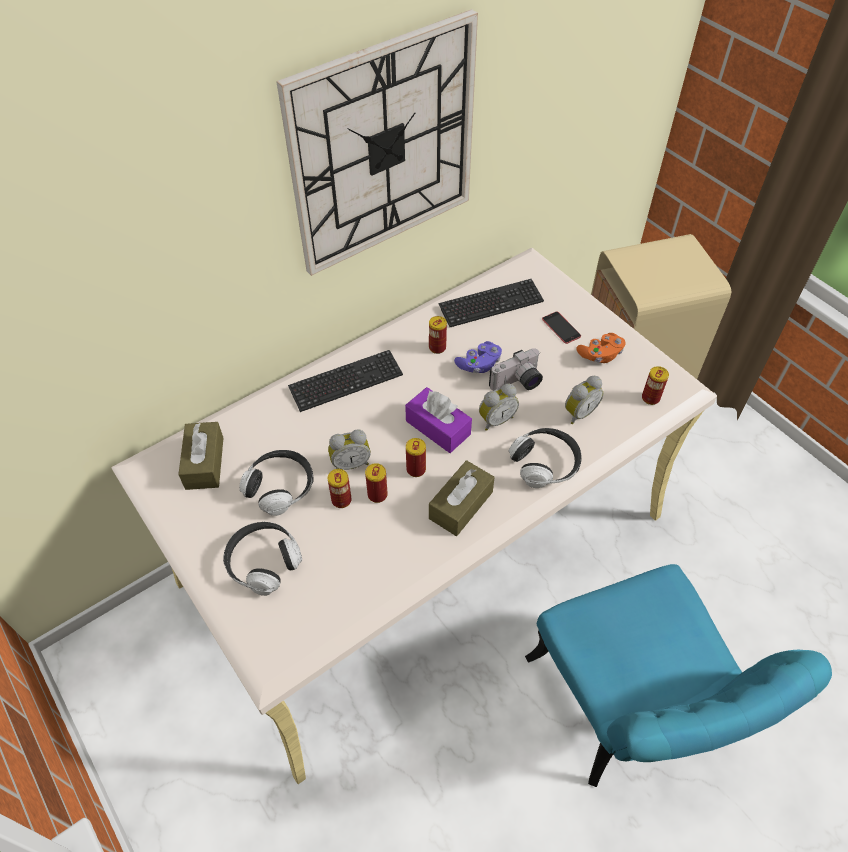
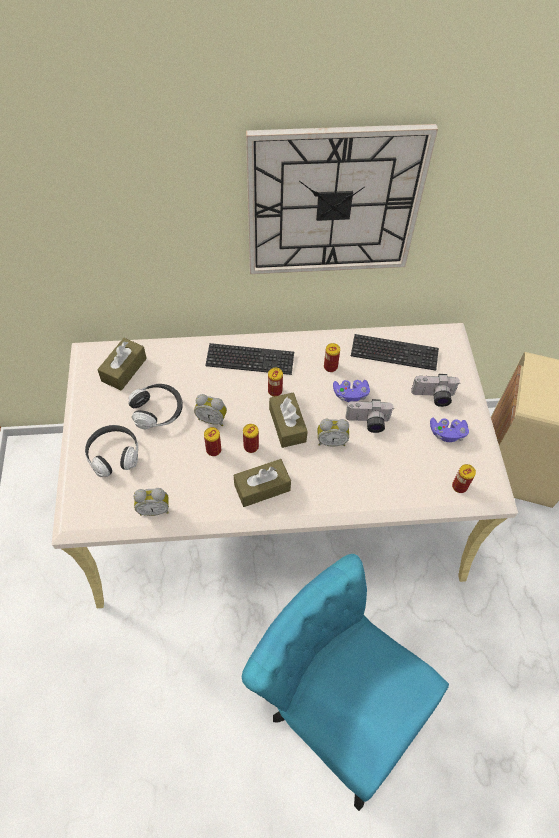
camera: 30 degrees right, 5 degrees up
(341, 500) = (188, 441): can -> can (275, 391)
(438, 427) = (287, 425): purple tissue box -> brown tissue box
(545, 464) = (341, 492): headphones -> none
(561, 328) = (433, 397): phone -> camera
(578, 413) = (395, 468): alarm clock -> alarm clock (154, 509)
(600, 355) = (447, 433): orange game controller -> purple game controller
(629, 714) = (336, 703): turquoise chair -> turquoise chair turned 120 degrees clockwise

